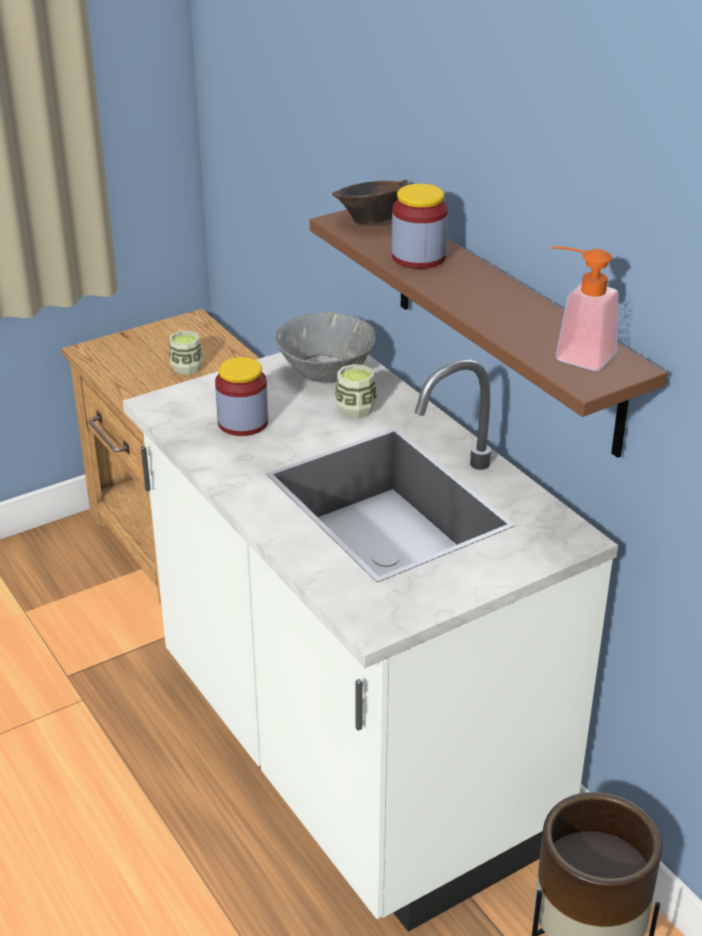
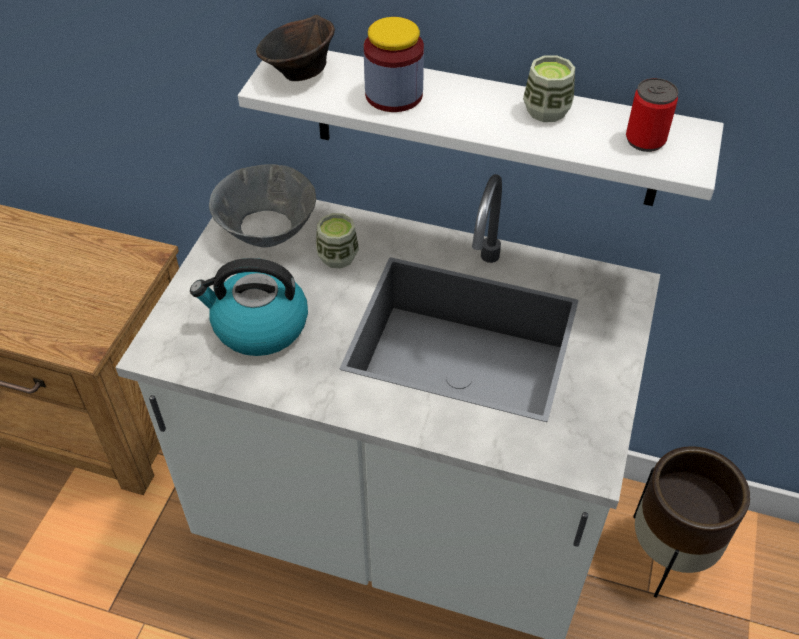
camera: 40 degrees left, 15 degrees up
(186, 368) = (45, 274): cup -> cup (546, 110)
(243, 423) = (258, 326): jar -> kettle
(505, 326) = (485, 126): brown shelf -> white shelf
(575, 354) = (645, 140): soap dispenser -> can

